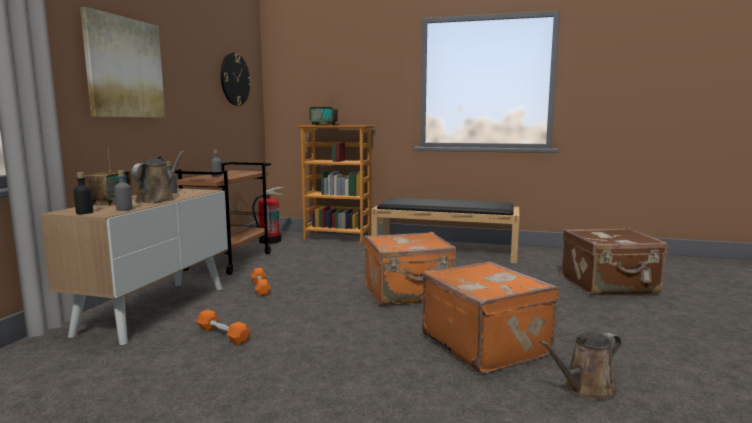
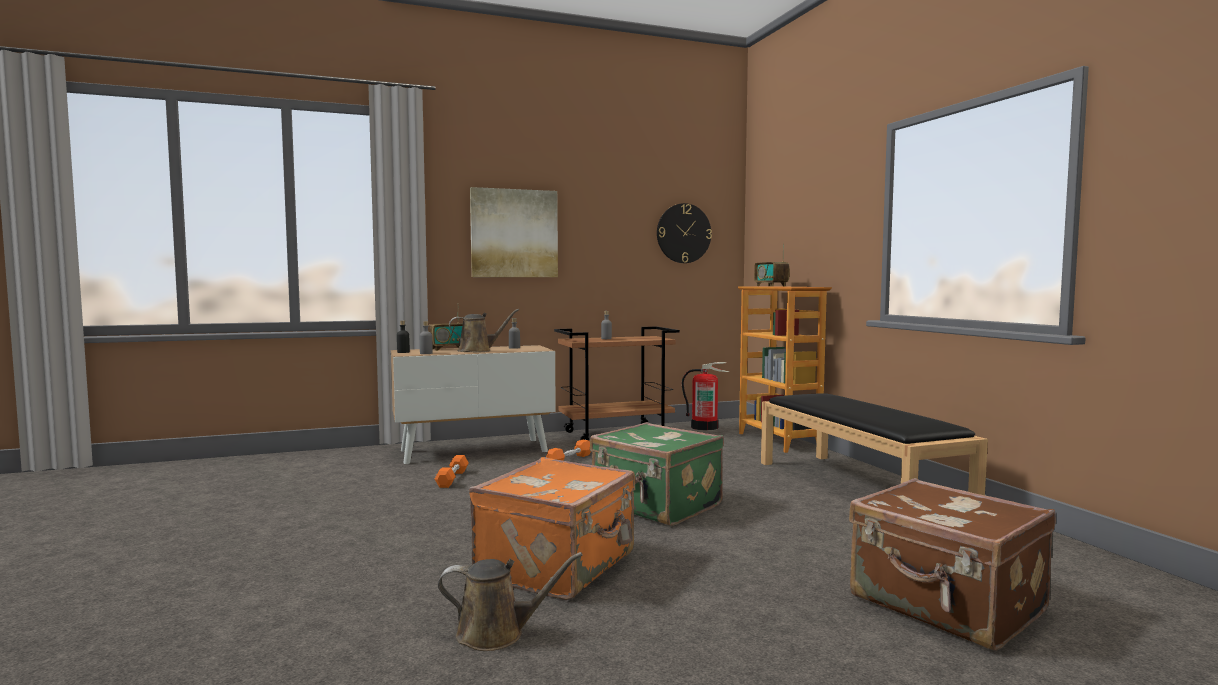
camera: 55 degrees right, 5 degrees down
(408, 293) = (656, 506): orange suitcase -> green suitcase
(586, 388) = (497, 633): brown watering can -> brown watering can turned 150 degrees clockwise

